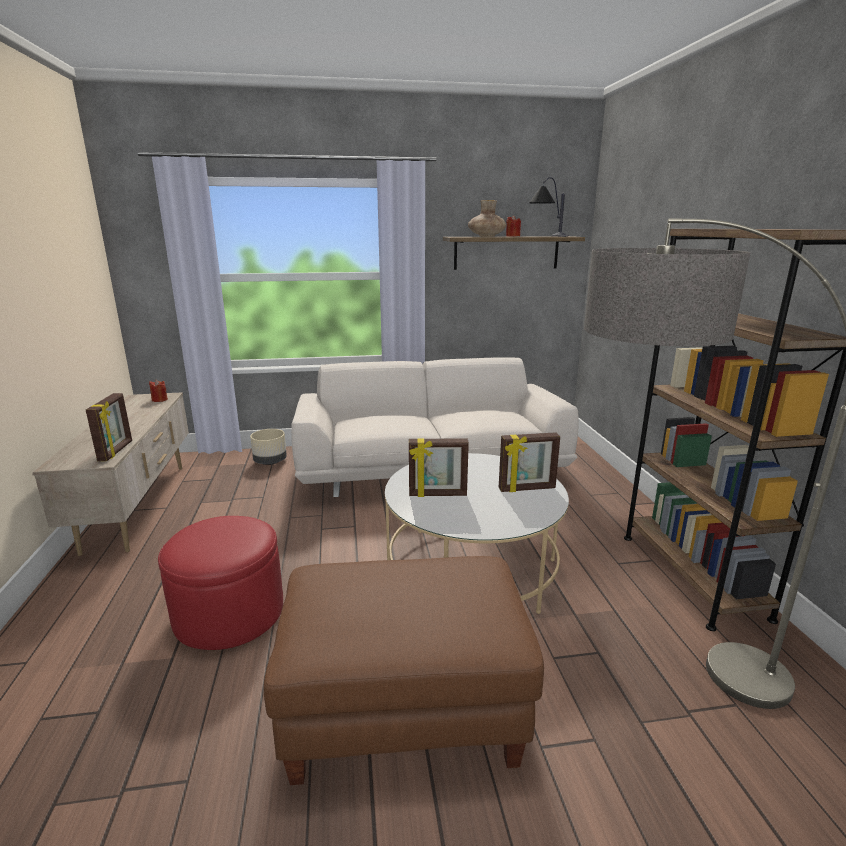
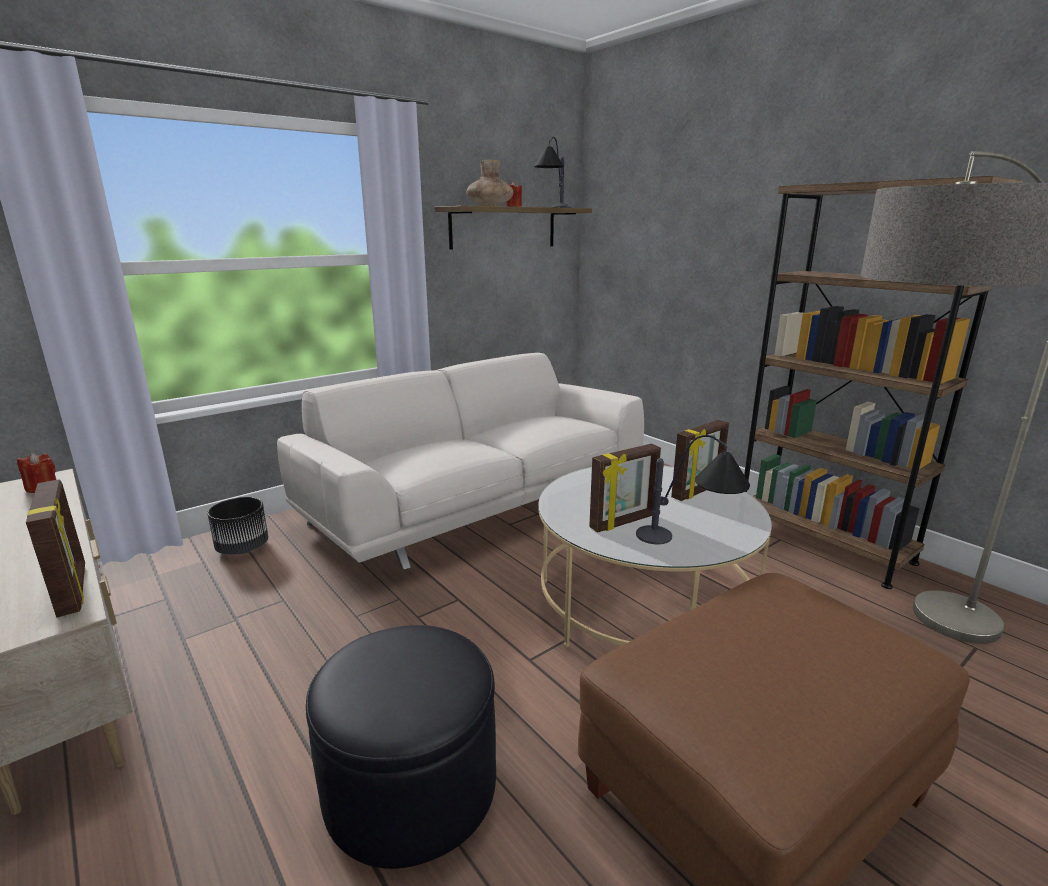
camera: 30 degrees left, 0 degrees up
(229, 612) = (410, 785): red ottoman -> black ottoman
(270, 461) = (243, 548): beige planter -> black planter
(468, 518) = (691, 538): none -> table lamp

